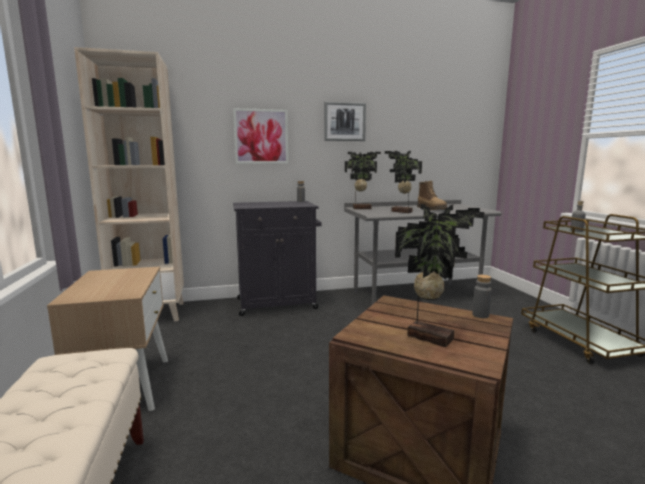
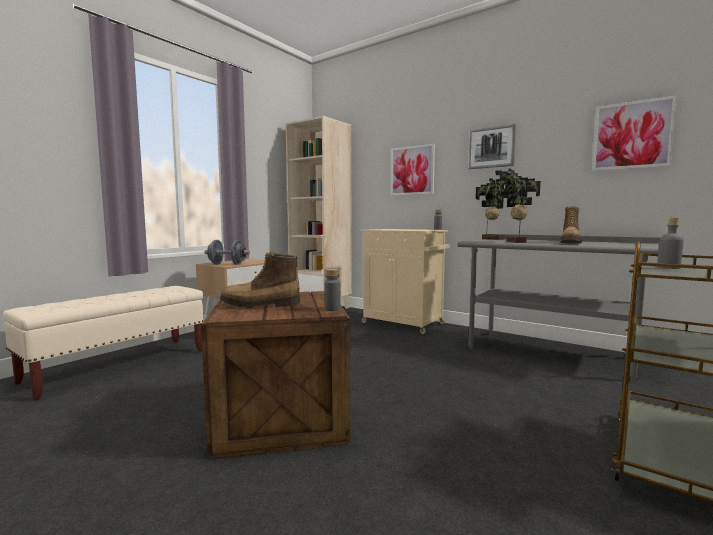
camera: 50 degrees right, 5 degrees down
(118, 291) = (227, 264): none -> grey dumbbell
(278, 303) = (404, 323): black cabinet -> beige cabinet
(430, 336) = (260, 305): potted plant -> boot
(442, 126) = (632, 135): none -> picture

